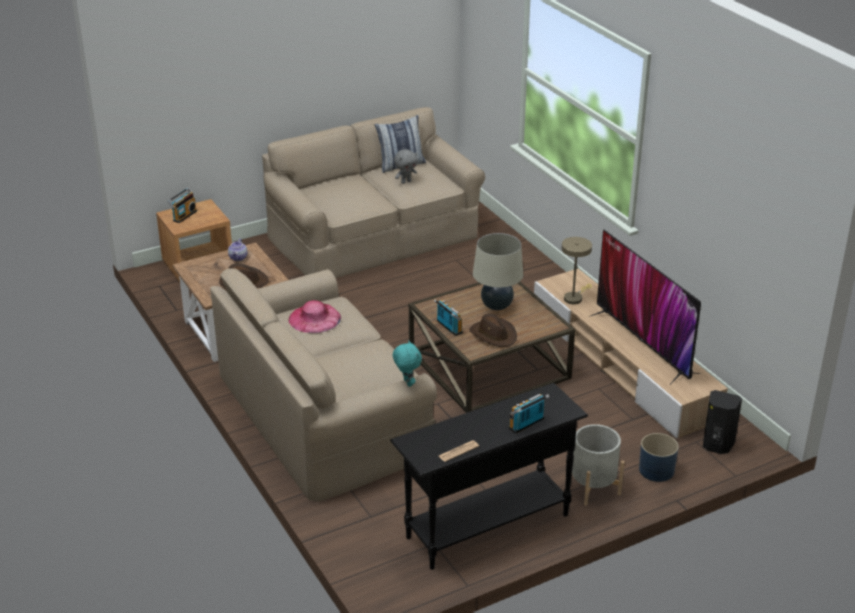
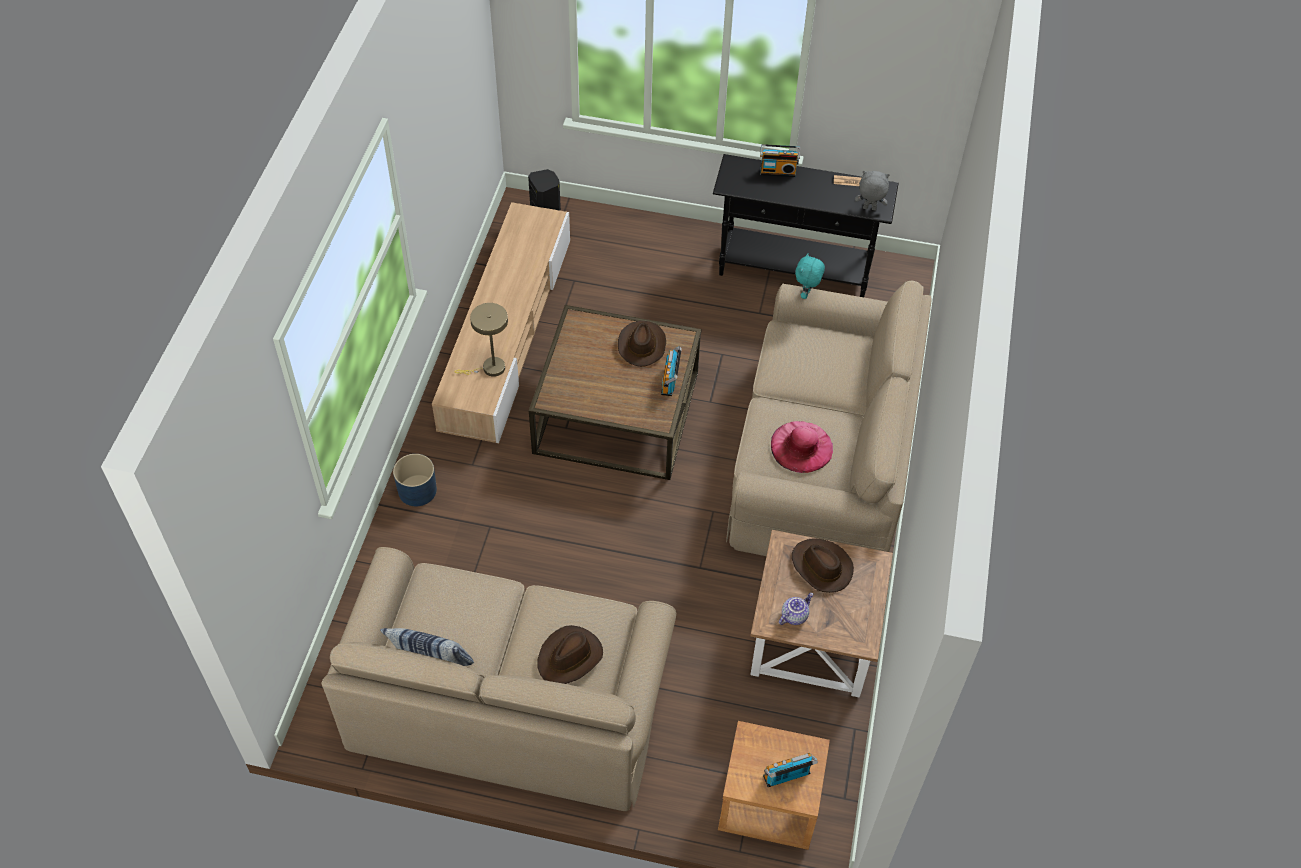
camera: 140 degrees left, 20 degrees up
(338, 191) = (570, 657): none -> brown hat
(406, 182) = (470, 617): grey plush toy -> grey plush toy (869, 209)
(497, 306) = (595, 377): beige table lamp -> none
(593, 487) = (682, 249): grey planter -> none
(643, 343) = (509, 280): television -> none
(656, 470) = (619, 231): blue planter -> blue planter (417, 490)

